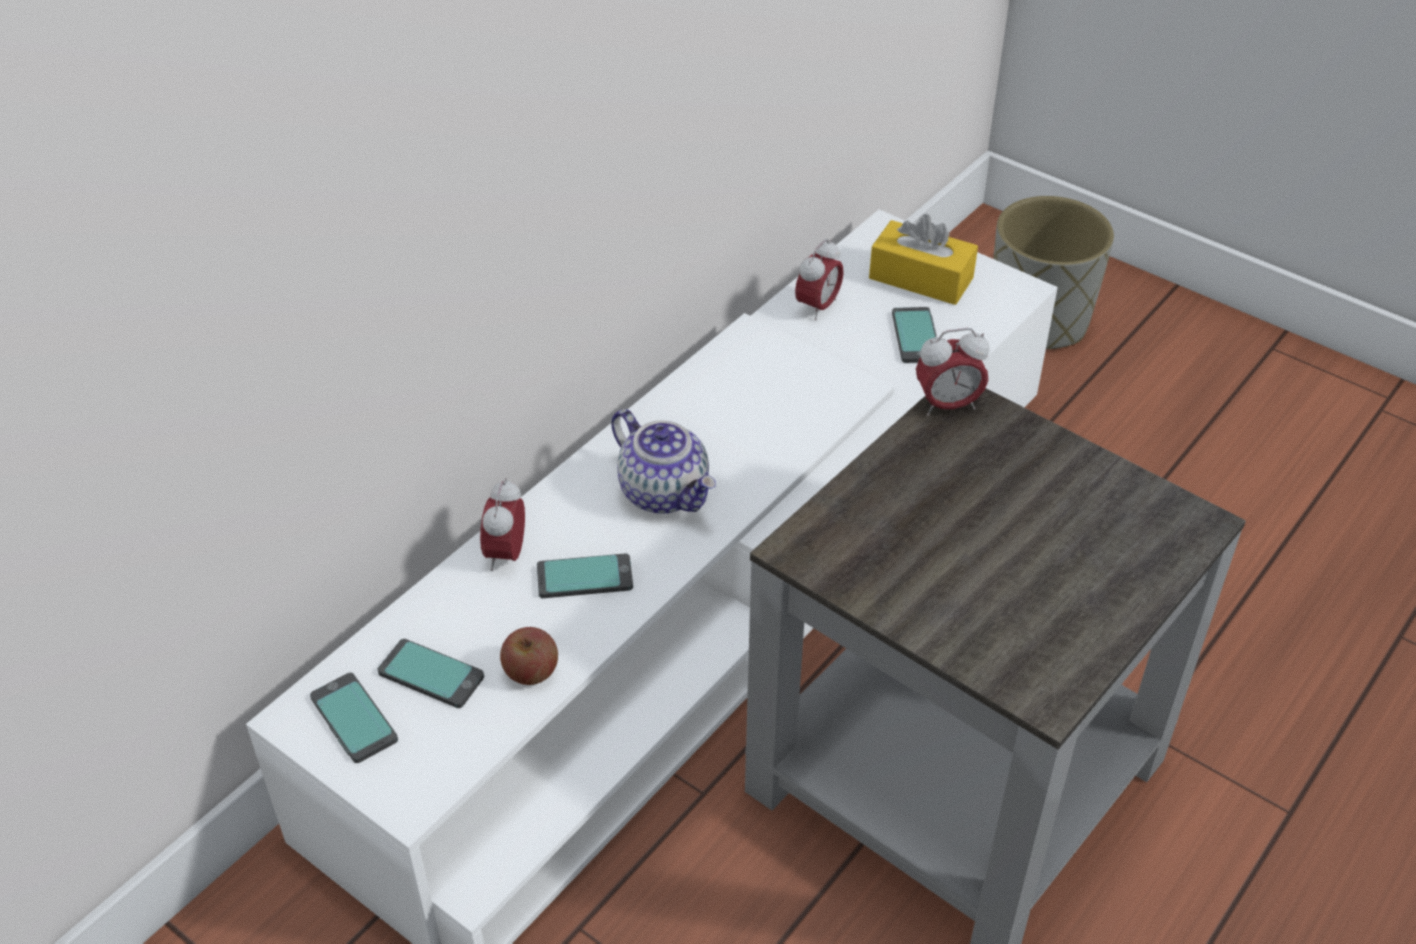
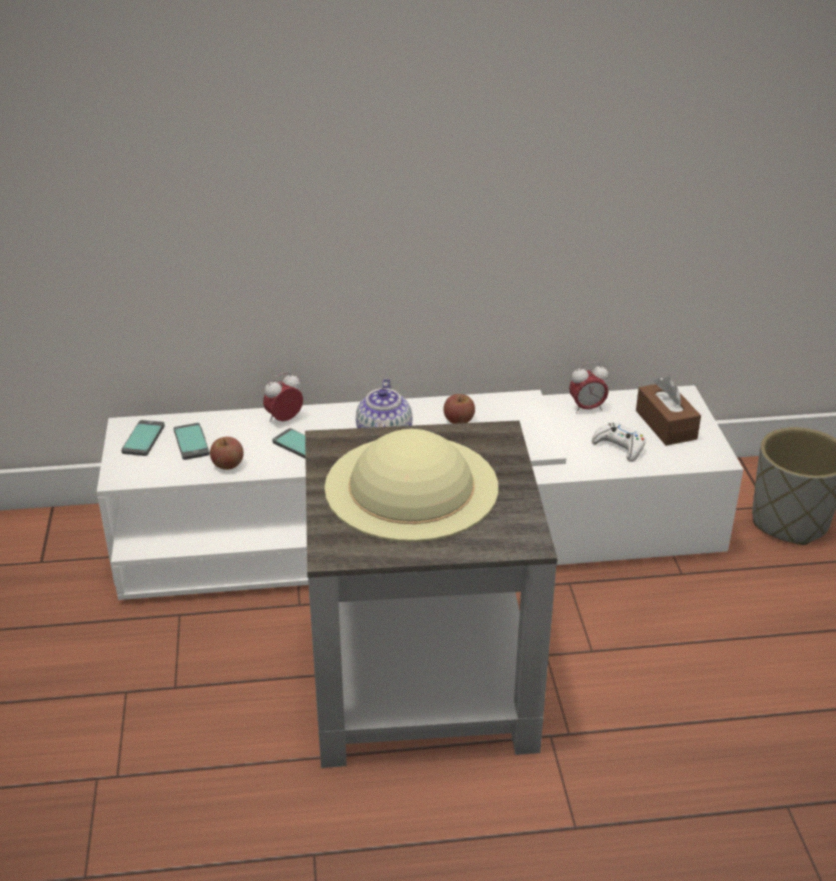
camera: 45 degrees right, 10 degrees down
(717, 413) = (459, 420): none -> apple
(916, 336) = (619, 447): phone -> white game controller
(921, 278) = (666, 425): yellow tissue box -> brown tissue box
(947, 405) = (490, 430): alarm clock -> none
(986, 541) = (411, 487): none -> beige hat

